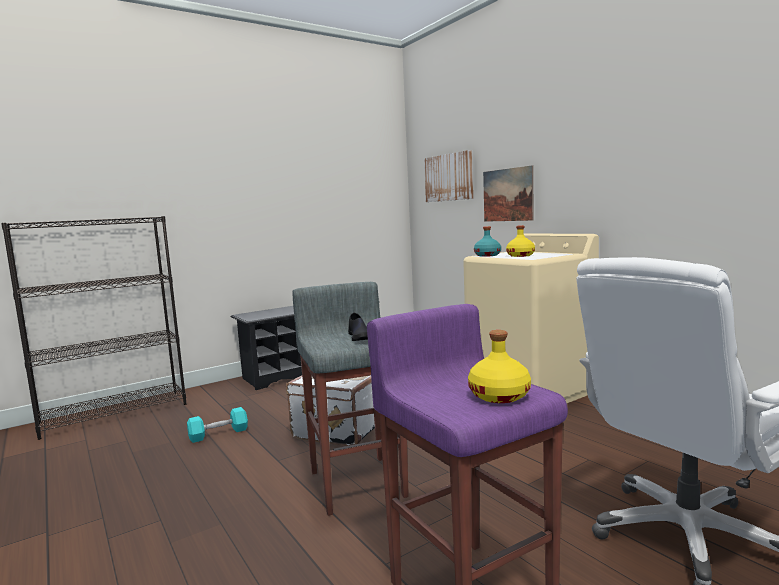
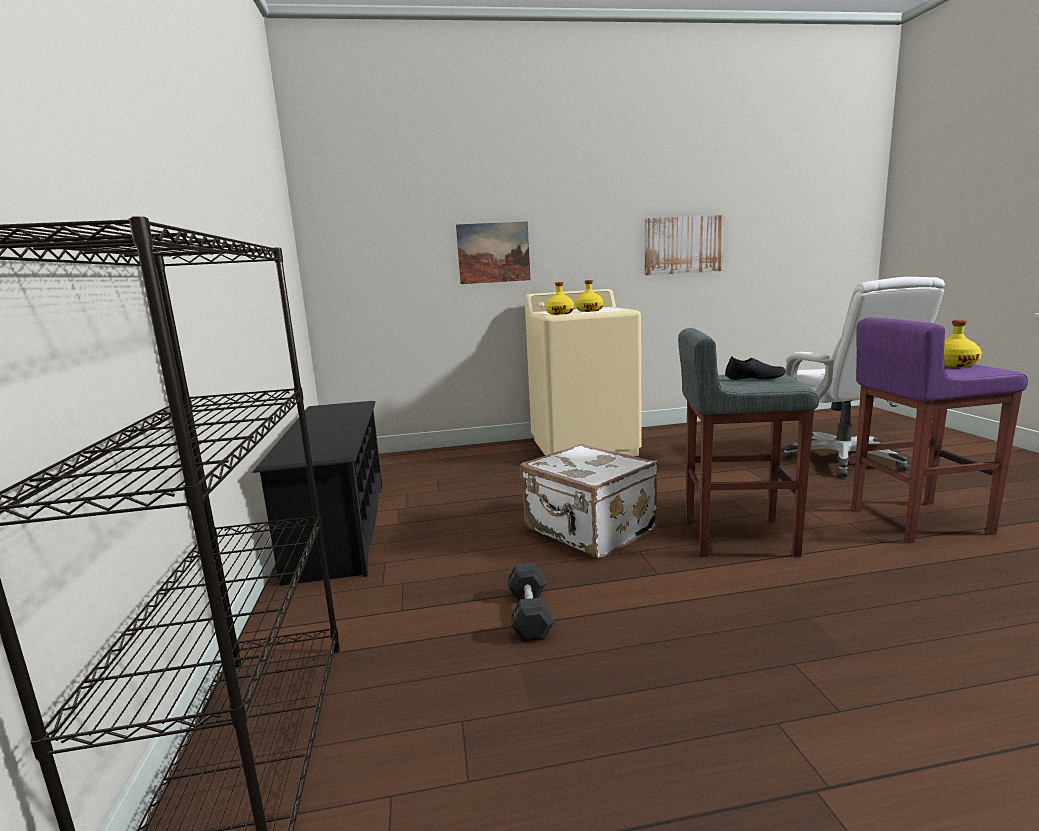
camera: 65 degrees left, 5 degrees up
(218, 434) = (530, 614): turquoise dumbbell -> grey dumbbell
(449, 177) = (391, 228): picture -> picture (683, 245)
(487, 255) = (560, 313): turquoise bottle -> yellow bottle

